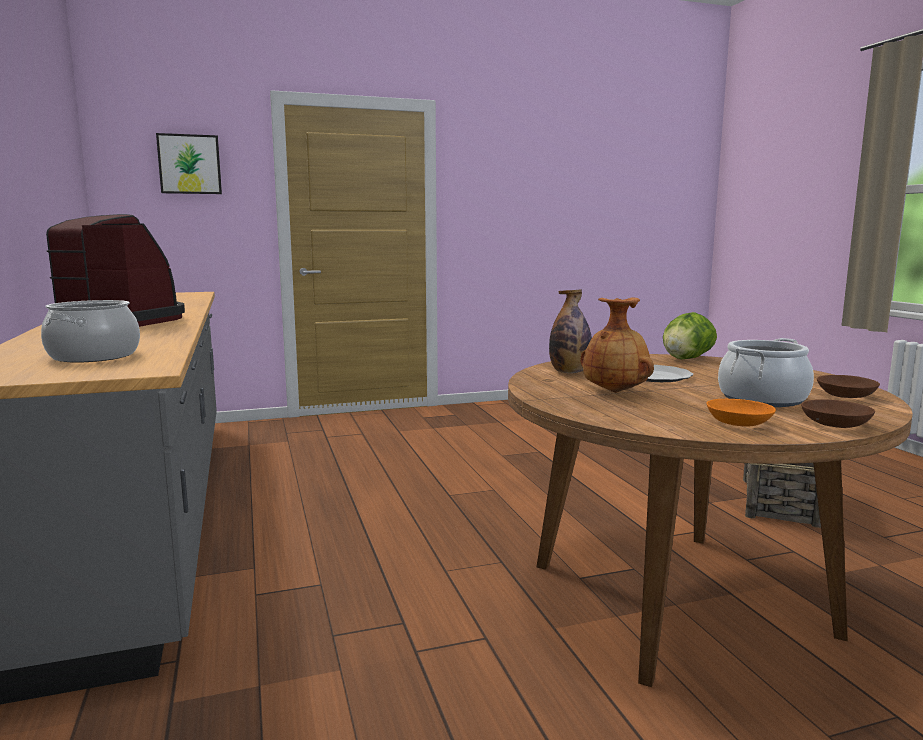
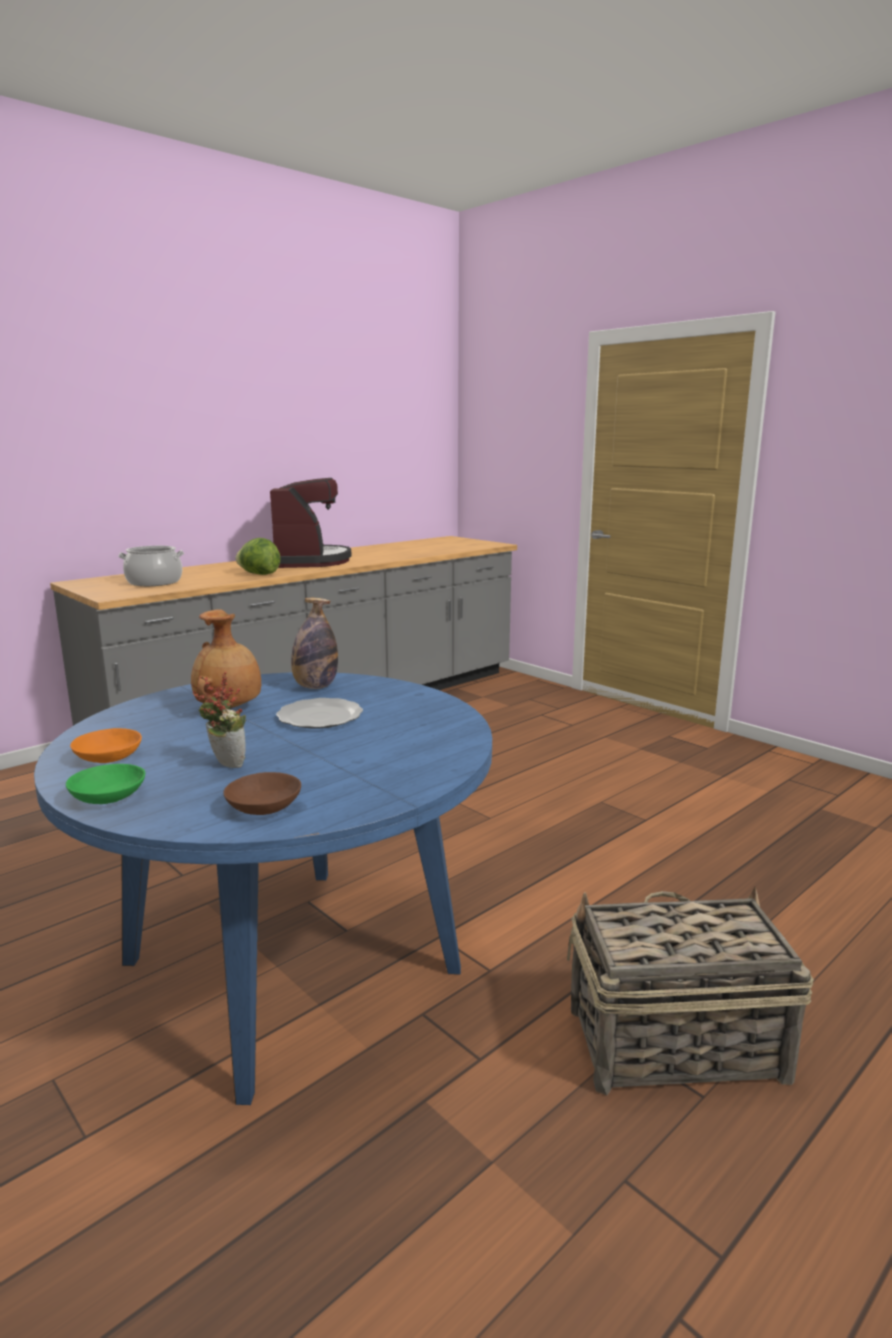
camera: 65 degrees right, 5 degrees up
(189, 164) = (520, 418): picture -> none
(677, 598) = (291, 966): brown dining table -> blue dining table
(686, 359) = (451, 724): lettuce -> lettuce (259, 574)
(762, 399) = (224, 764): cooking pot -> potted plant
(836, 424) = (109, 797): brown bowl -> green bowl

